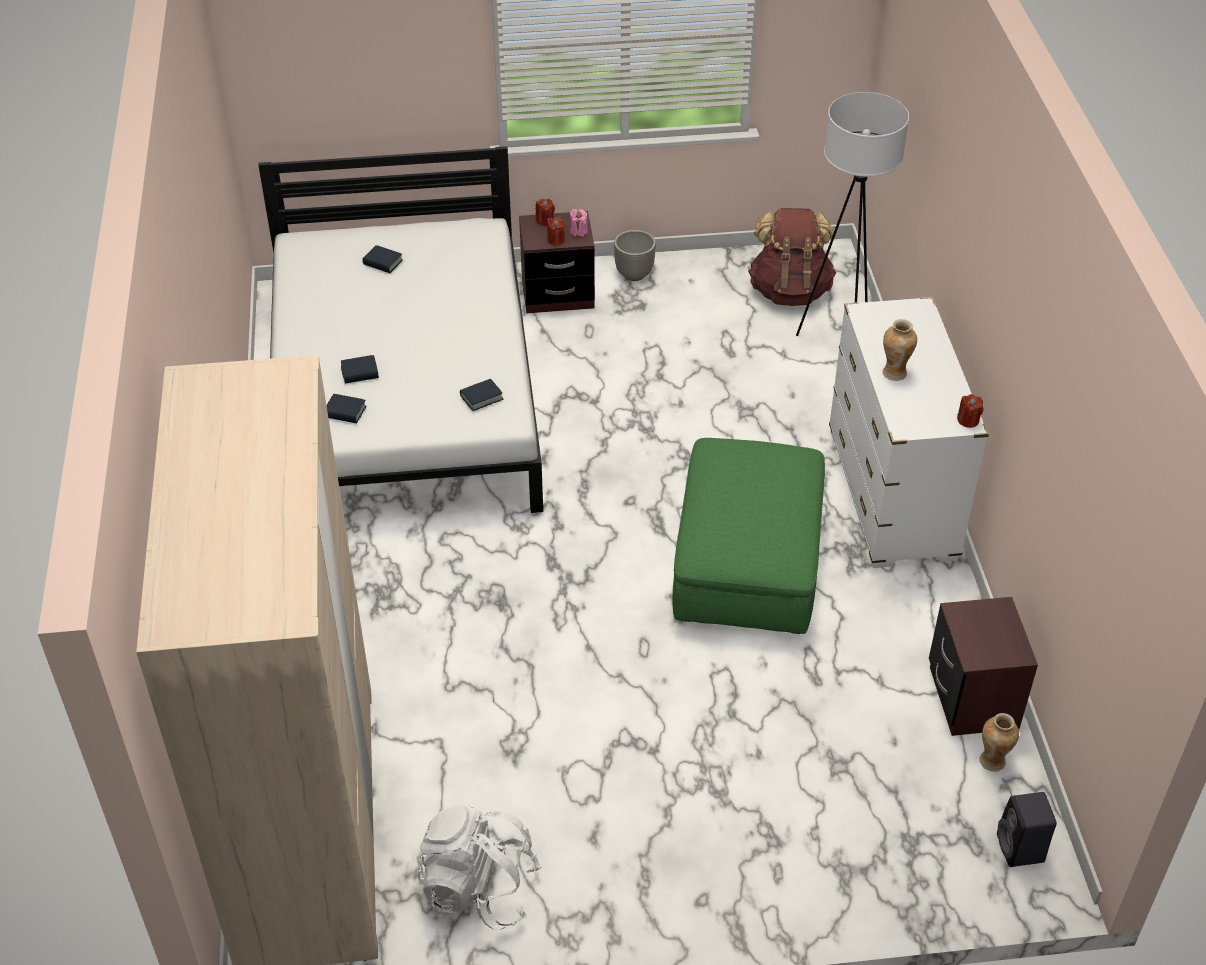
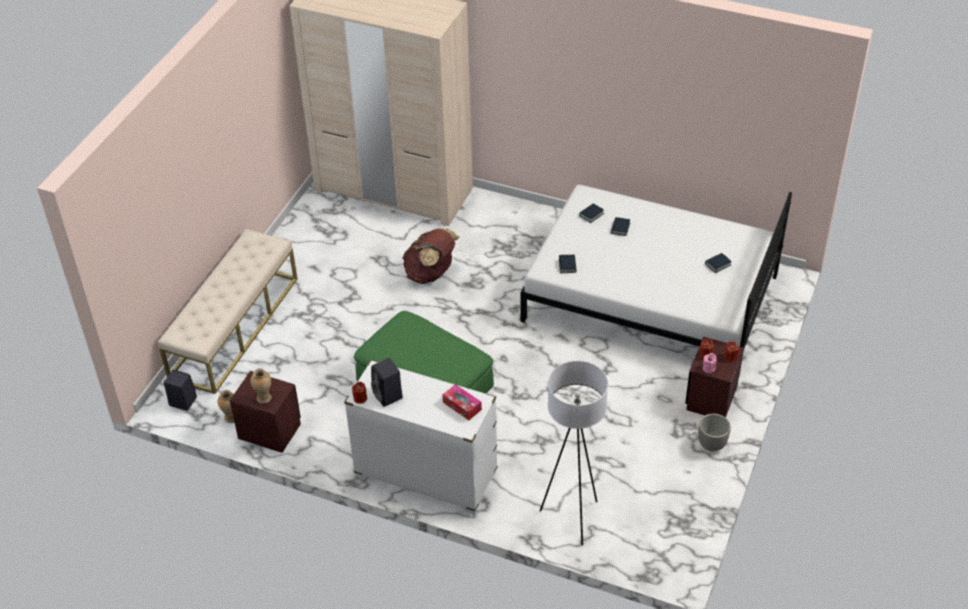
camera: 120 degrees right, 0 degrees up
(479, 889) = (320, 226): white backpack -> none
(789, 291) = (645, 521): brown backpack -> brown backpack (431, 274)
(815, 875) = (234, 327): none -> beige bench
(888, 325) = (462, 406): none -> tissue box
(895, 373) = (420, 387): vase -> vase (264, 398)
(937, 396) = (388, 396): none -> black speaker

